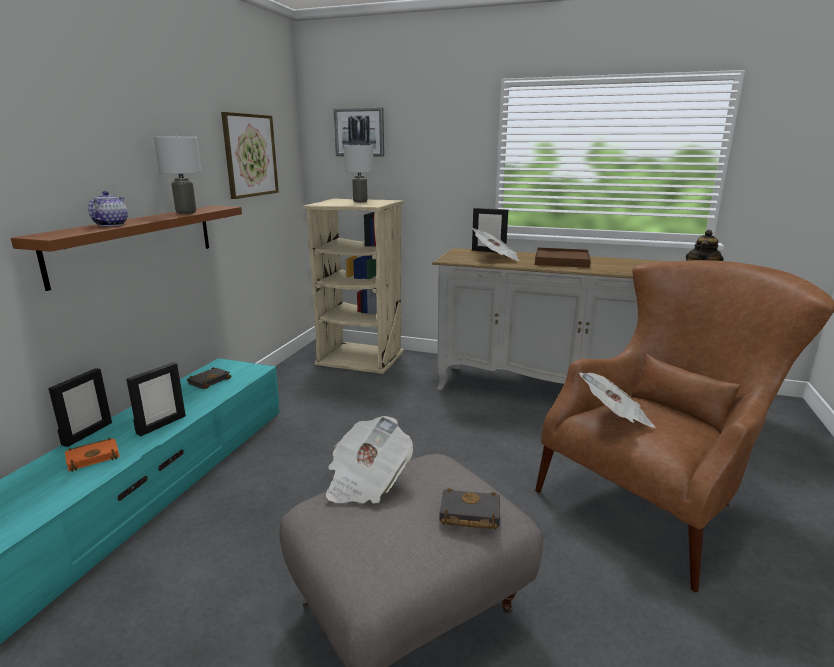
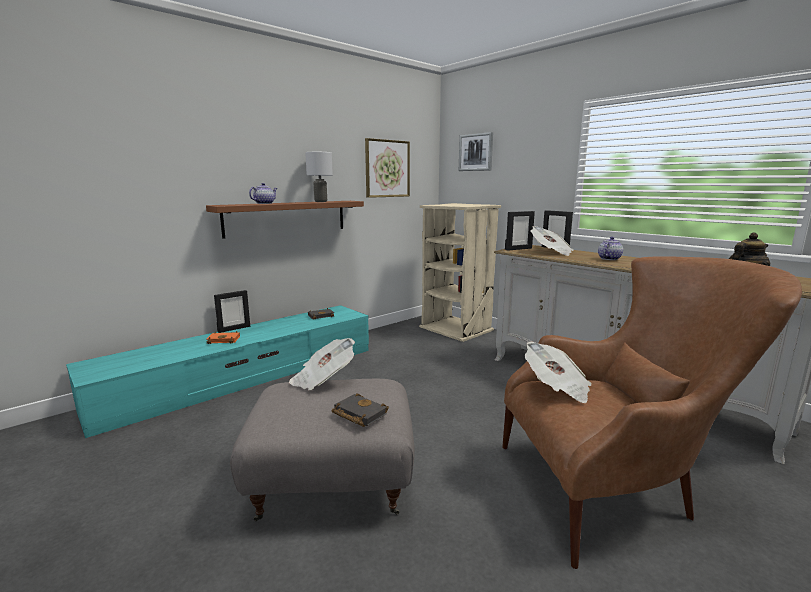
camera: 30 degrees right, 5 degrees down
(161, 424) = (271, 332): picture frame -> picture frame (518, 249)
(361, 201) = (465, 204): white table lamp -> none
(561, 261) = (609, 259): brown tray -> teapot

